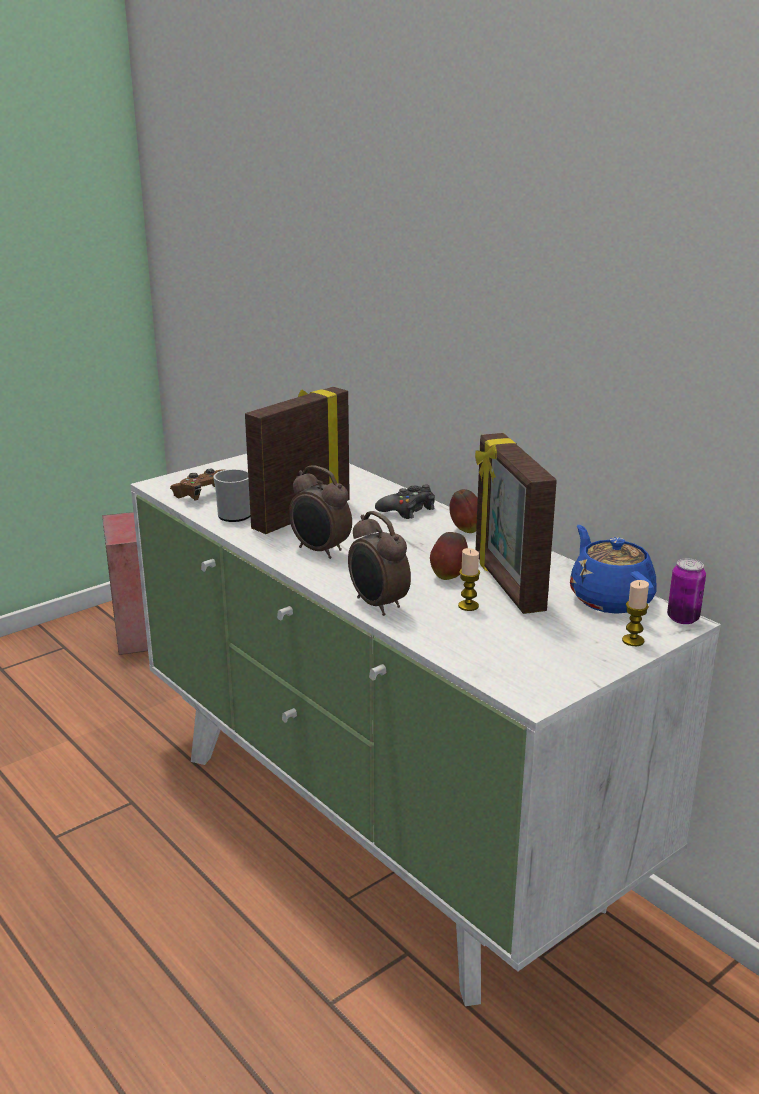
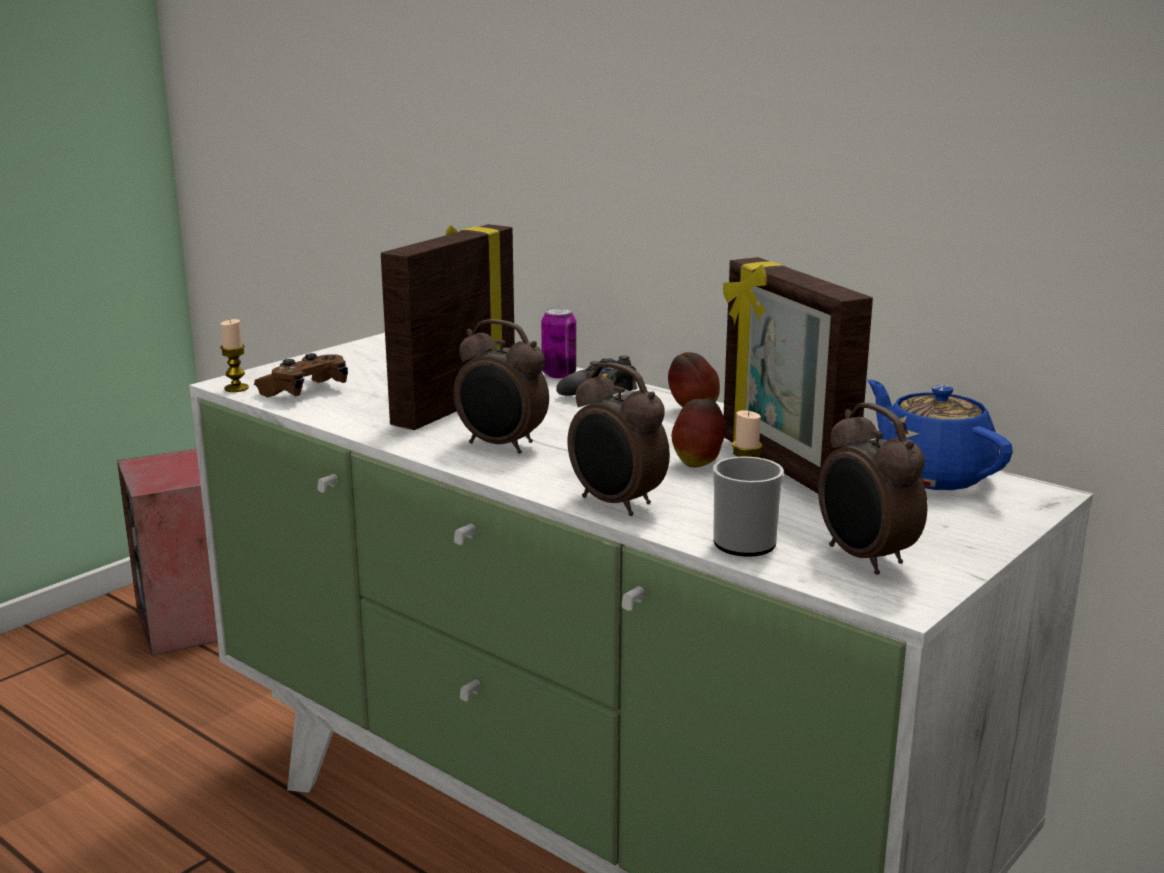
camera: 10 degrees left, 5 degrees down
(236, 514) = (360, 410): mug -> mug (744, 540)
(525, 663) = (864, 558): none -> alarm clock
(633, 641) = (993, 520): candle -> candle (236, 388)
(683, 618) = (1041, 490): can -> can (559, 374)

